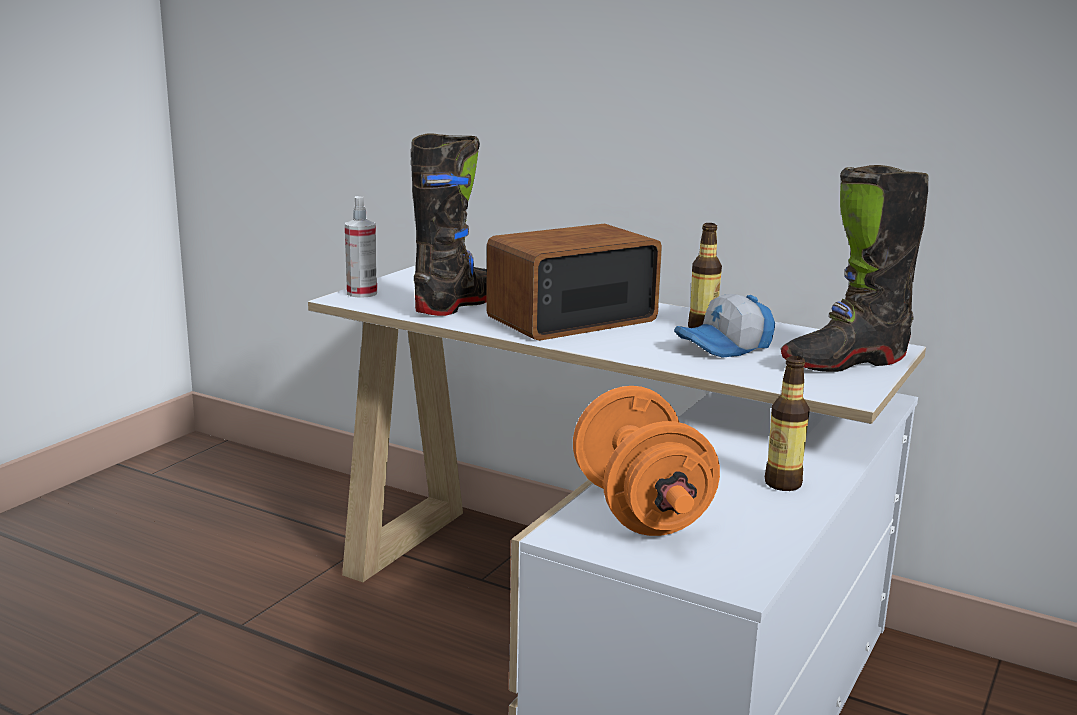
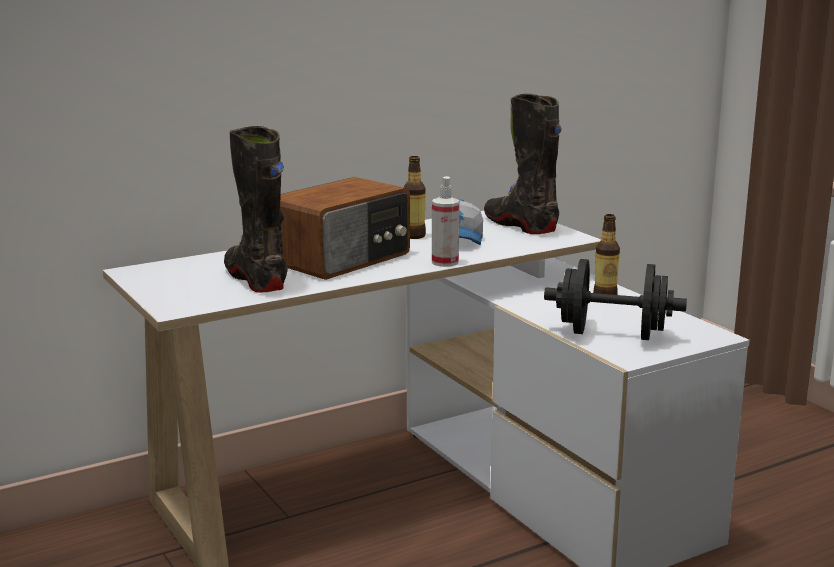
camera: 60 degrees left, 0 degrees up
(362, 293) = (169, 301): spray bottle -> spray bottle (445, 262)
(569, 318) = (344, 259): radio -> radio turned 135 degrees counterclockwise
(640, 510) = (612, 334): orange dumbbell -> black dumbbell
(844, 362) = (520, 225): black boot -> black boot turned 135 degrees clockwise

